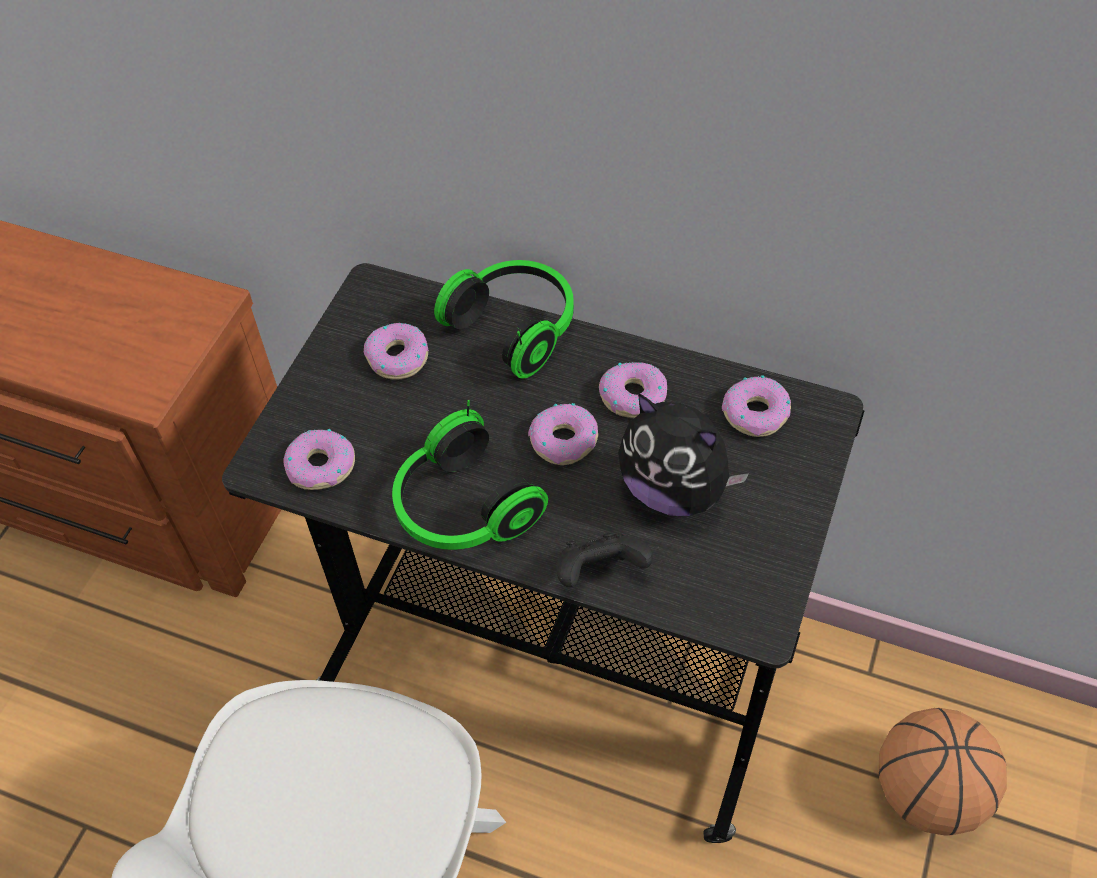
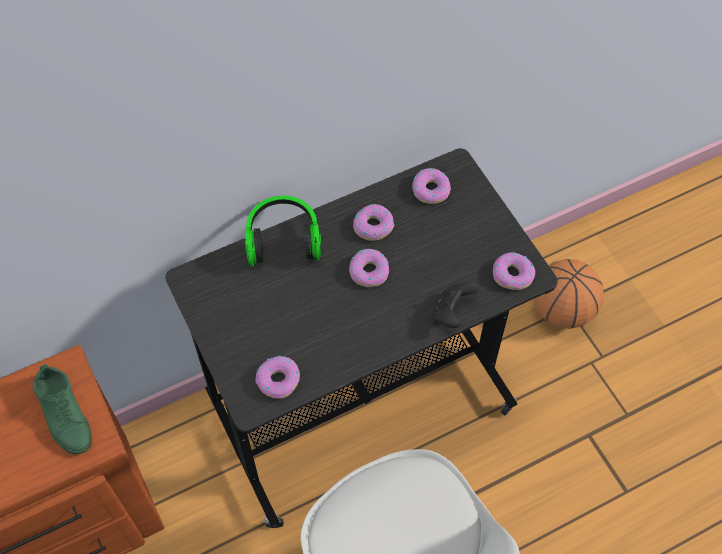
camera: 50 degrees left, 5 degrees up
(155, 342) = (65, 414): none -> green shoe
(397, 357) = (247, 301): donut -> donut (512, 275)
(461, 508) = (364, 339): headphones -> none
(674, 489) = (438, 251): plush toy -> none

